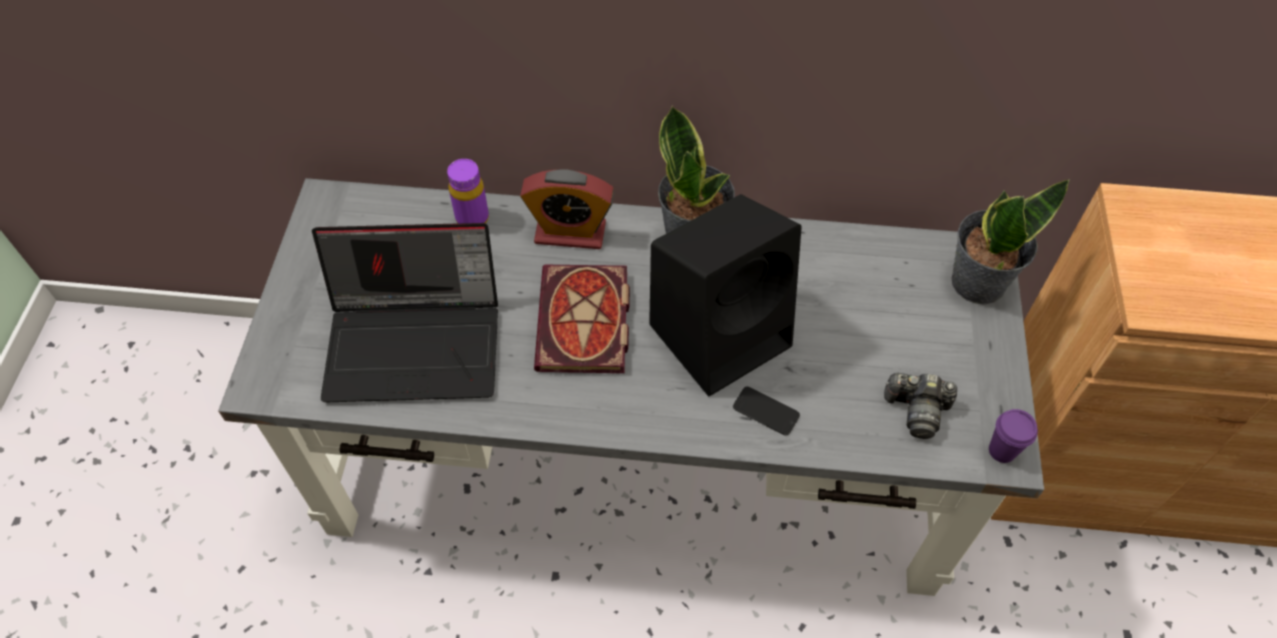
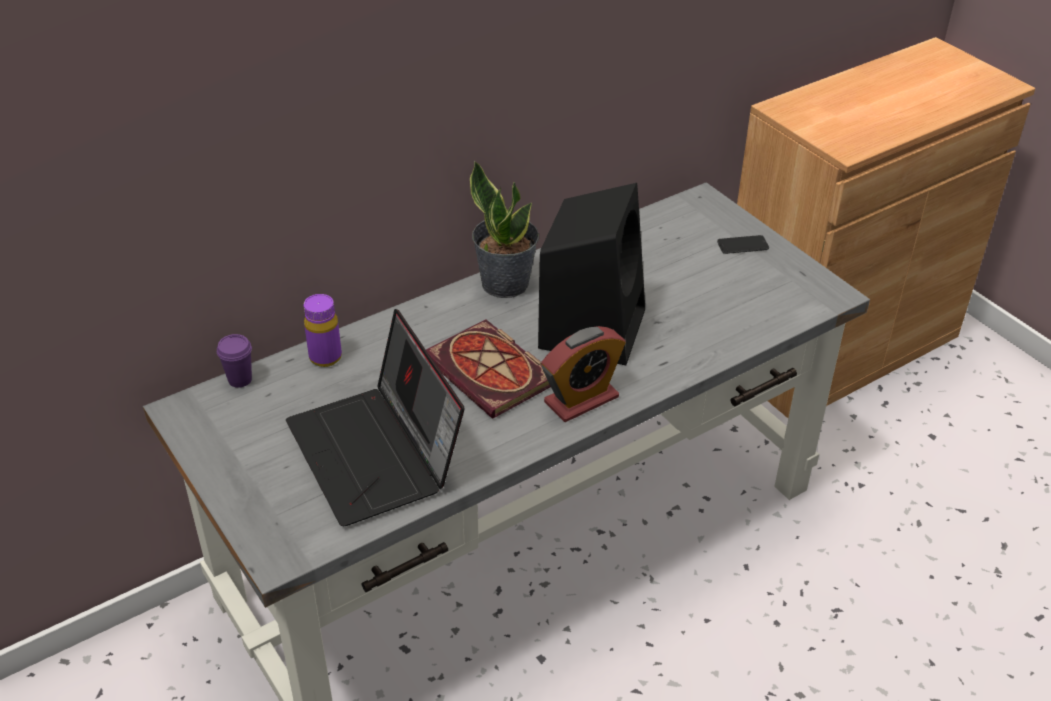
camera: 40 degrees left, 15 degrees down
(417, 342) = (377, 454): laptop -> laptop turned 105 degrees clockwise
(570, 233) = (414, 327): alarm clock -> alarm clock (581, 399)
(766, 411) = (671, 352): phone -> phone (742, 245)
(916, 410) = (758, 300): camera -> none
(977, 281) = (714, 215): potted plant -> none
(1002, 450) = (827, 293): purple cup -> purple cup (240, 379)

